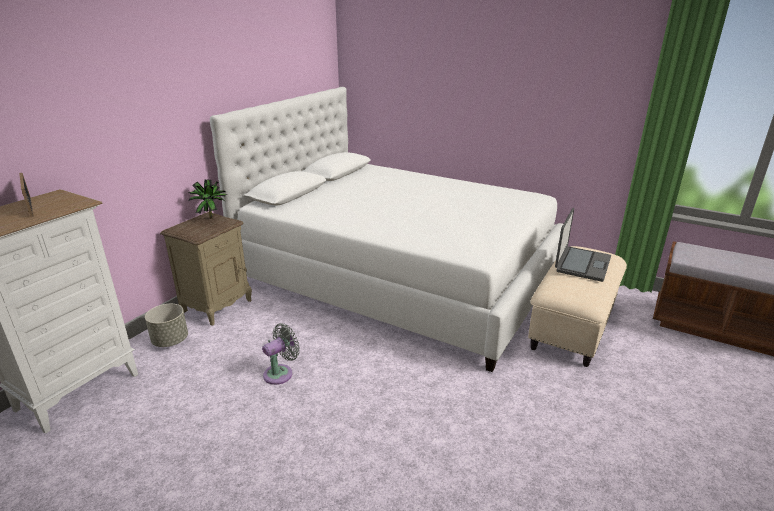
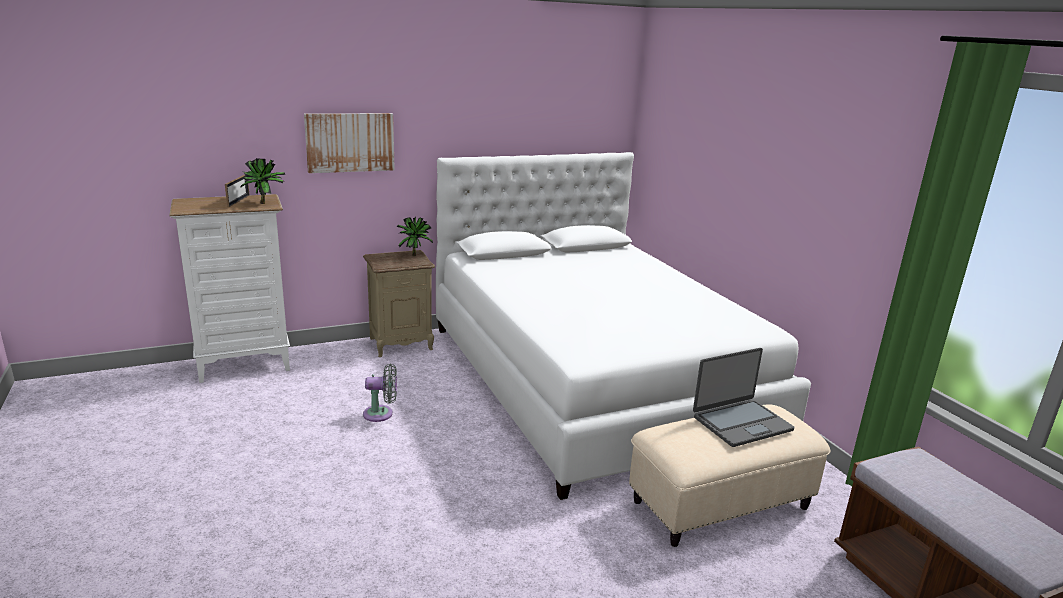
camera: 35 degrees right, 5 degrees down
(72, 201) = (266, 203): none -> potted plant
(124, 113) = (350, 142): none -> picture
(170, 340) = (337, 356): grey planter -> none

